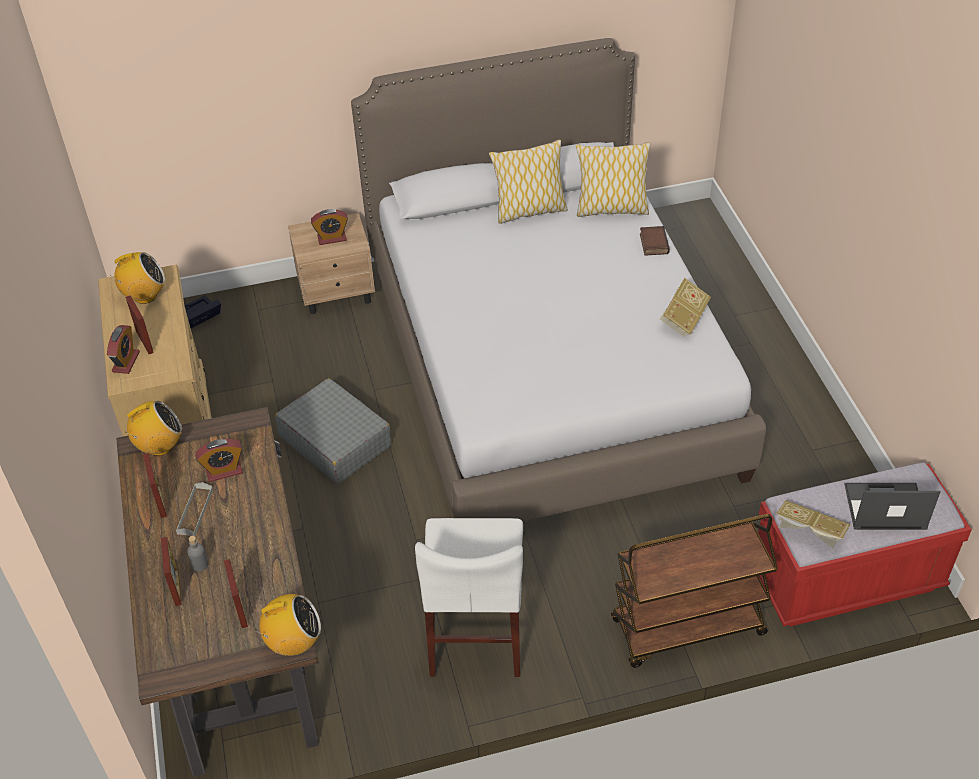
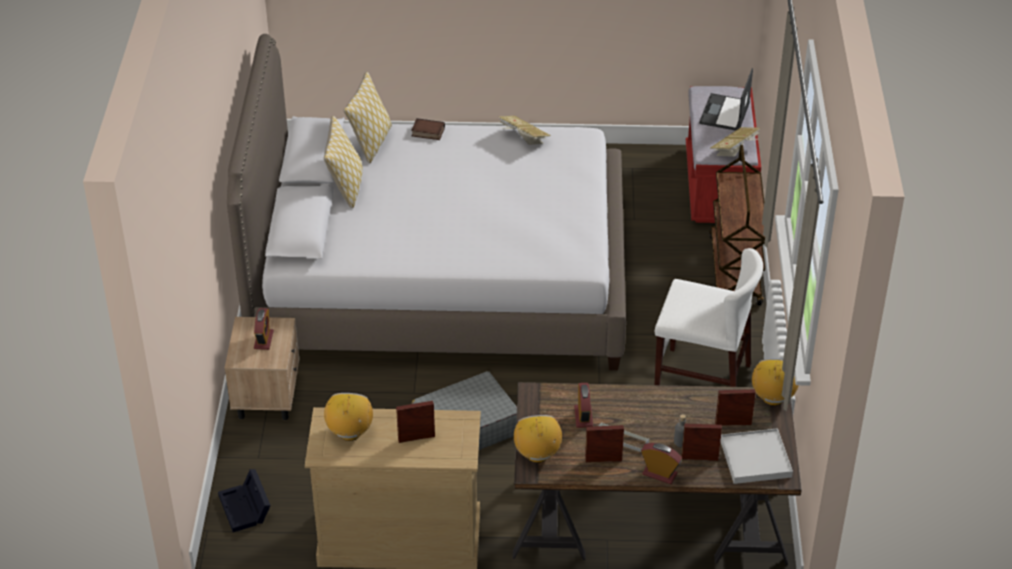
camera: 75 degrees left, 5 degrees down
(126, 362) = (438, 453): alarm clock -> alarm clock (659, 474)
(183, 642) = (755, 459): none -> white tray

